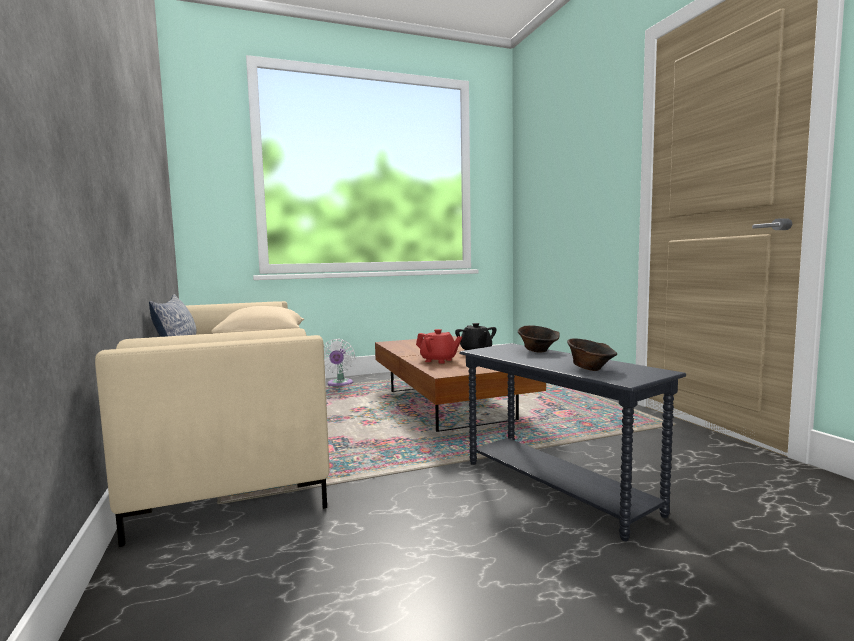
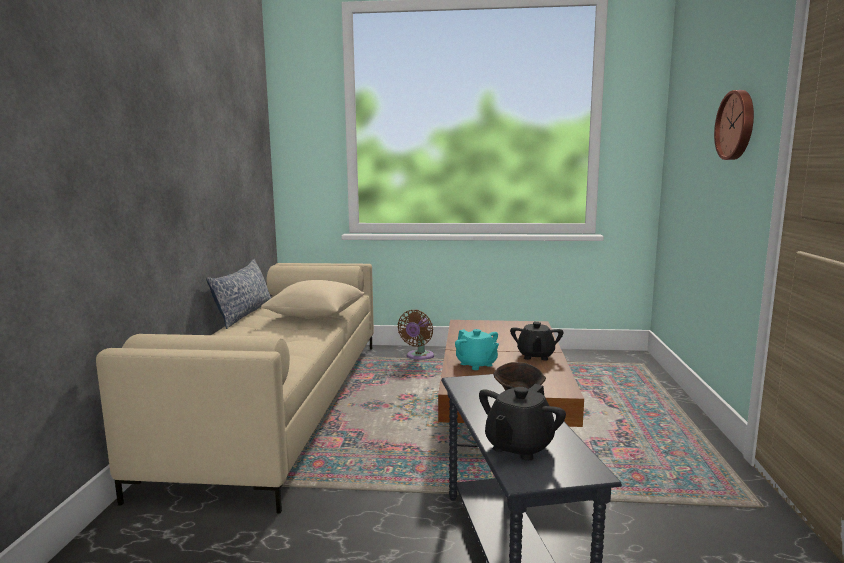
camera: 25 degrees right, 5 degrees up
(339, 384) = (418, 357): white fan -> brown fan
(438, 360) = (476, 364): red teapot -> turquoise teapot
(590, 369) = (518, 446): brown bowl -> black teapot
(594, 168) = (737, 125): none -> wall clock

